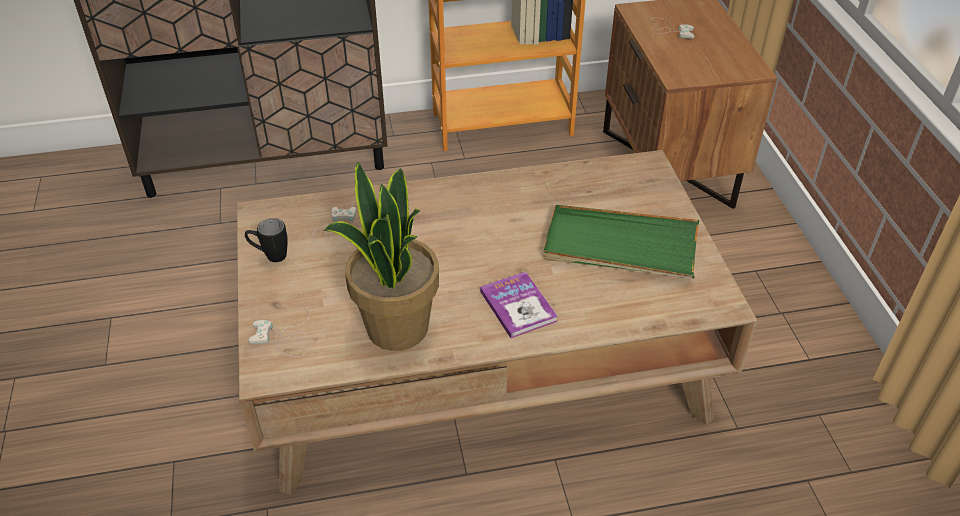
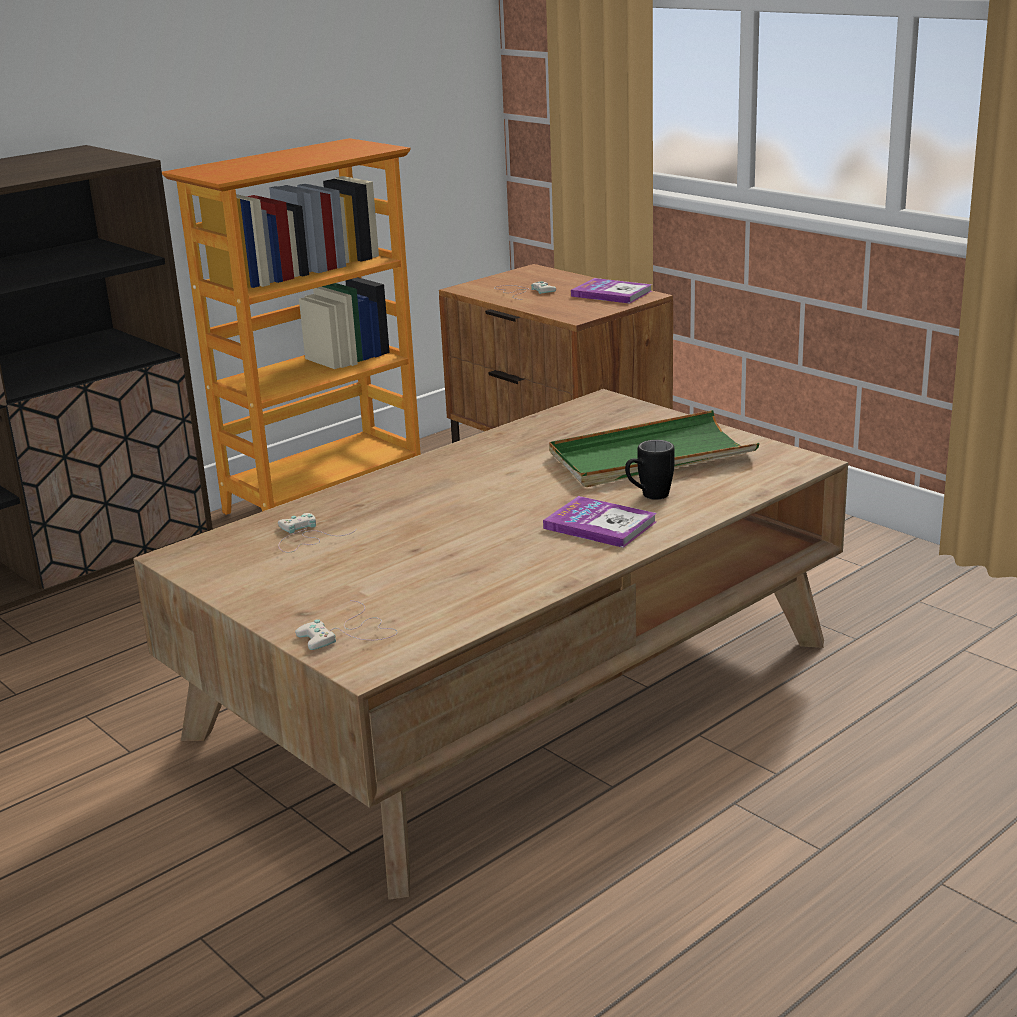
camera: 30 degrees left, 20 degrees down
(270, 256) = (241, 581): black mug -> black mug (648, 496)
(396, 327) = (481, 581): potted plant -> none
(732, 57) = (611, 293): none -> book

